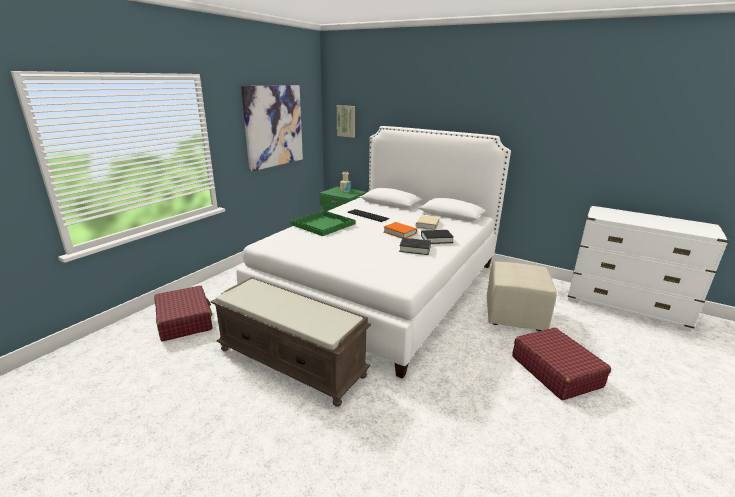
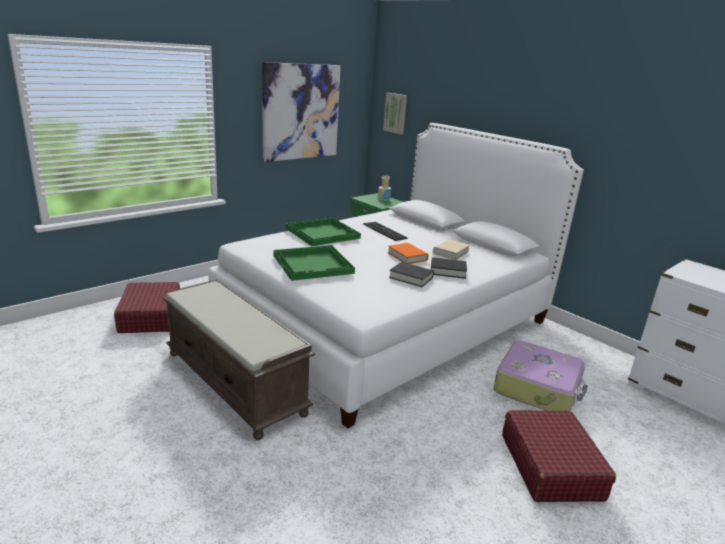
camera: 15 degrees right, 0 degrees up
(335, 251) = (313, 264): none -> green tray
(514, 315) = (538, 387): beige ottoman -> suitcase

